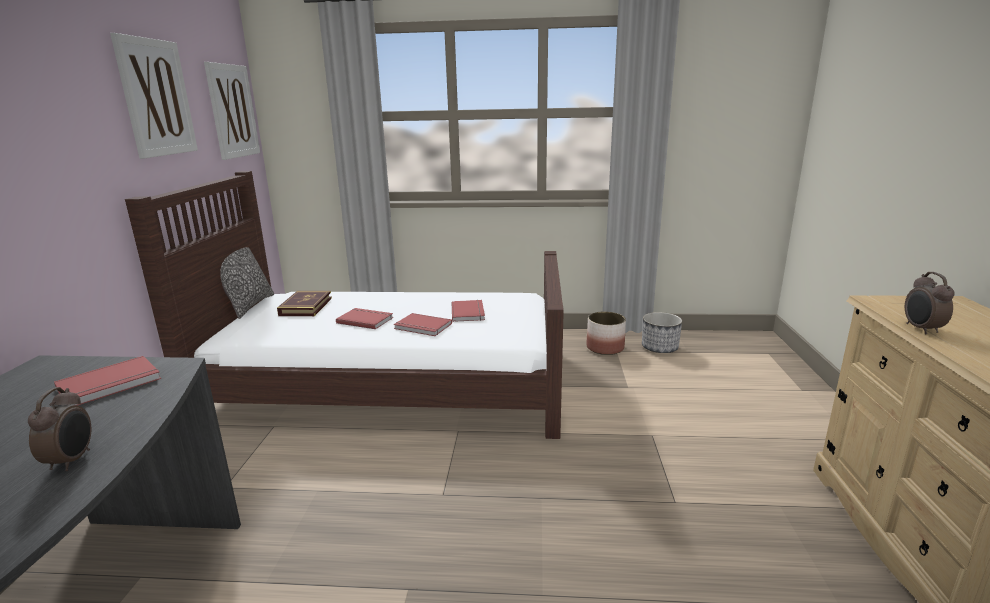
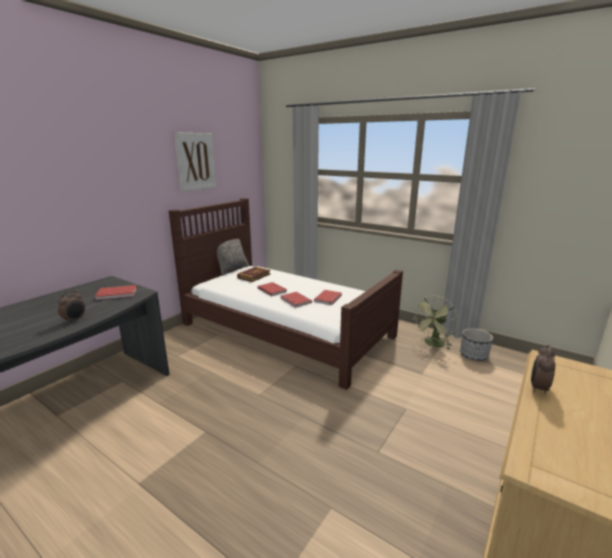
camera: 30 degrees right, 0 degrees up
(233, 111) = (244, 166): picture -> none
(605, 348) = (433, 344): planter -> green fan

